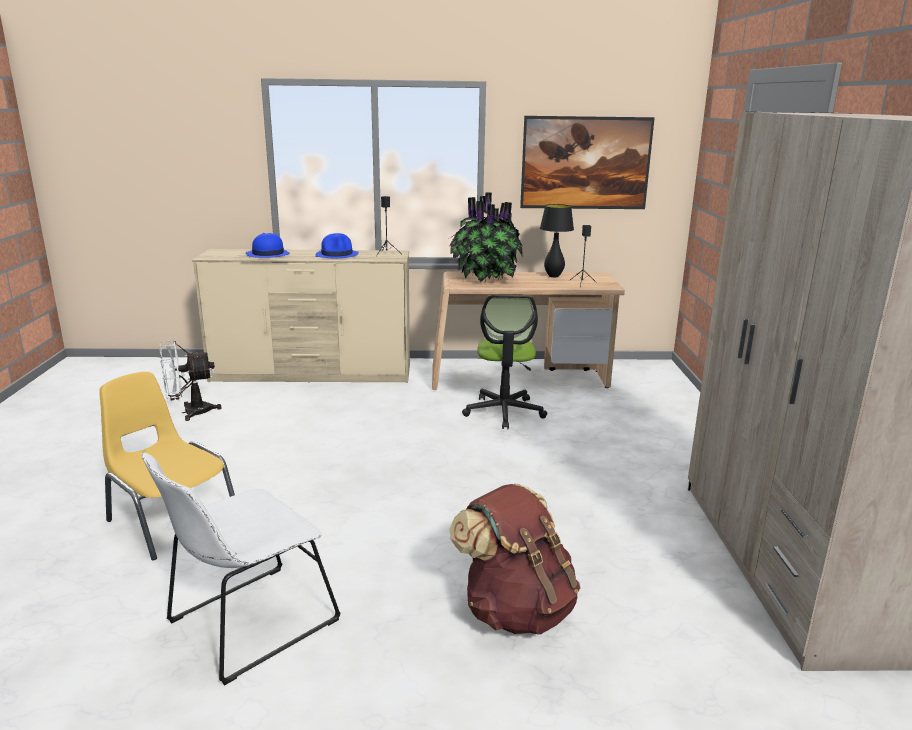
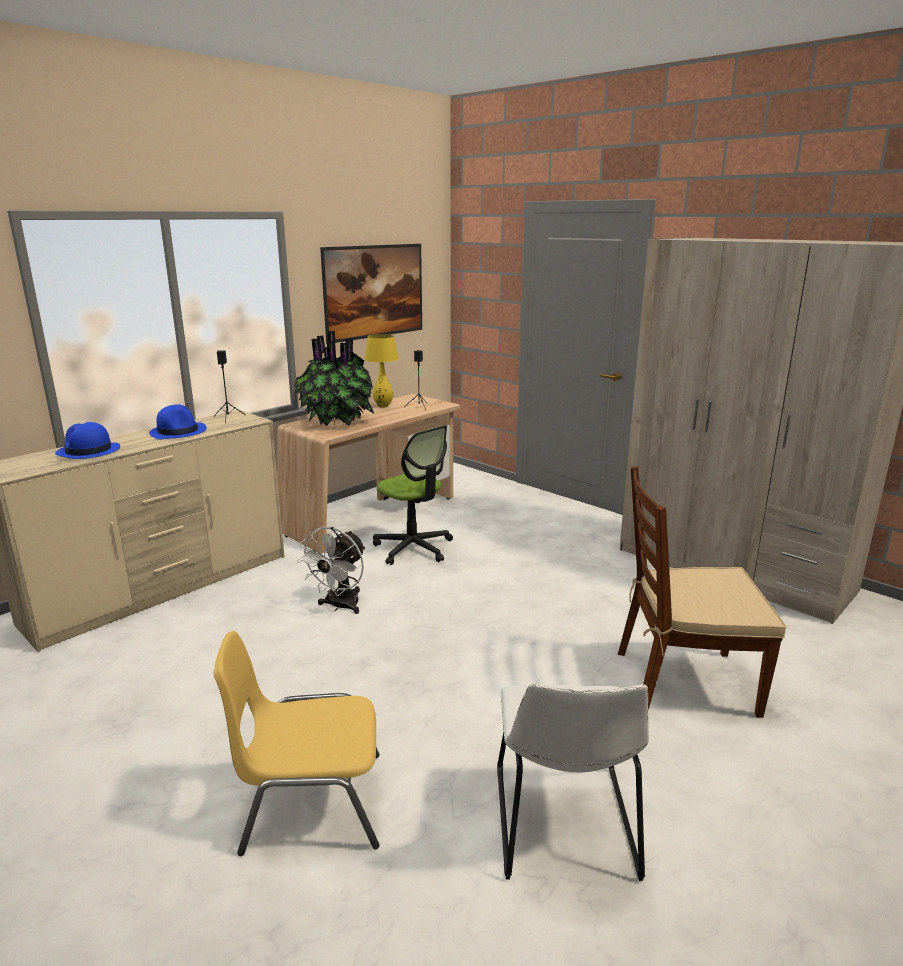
camera: 45 degrees left, 0 degrees up
(190, 412) = (87, 694): white fan -> white fan (340, 606)
(516, 609) = (683, 682): brown backpack -> brown chair
(553, 276) = (383, 406): black table lamp -> yellow table lamp

